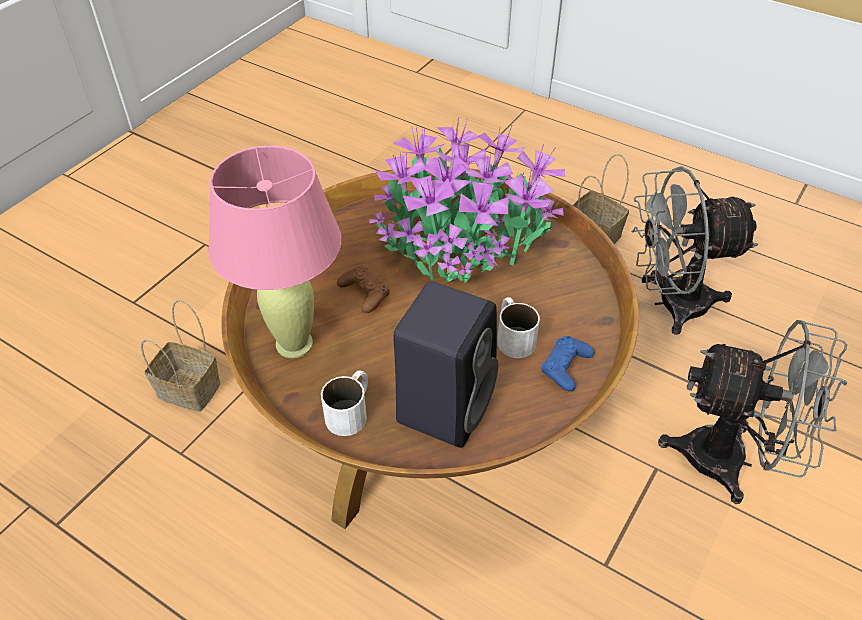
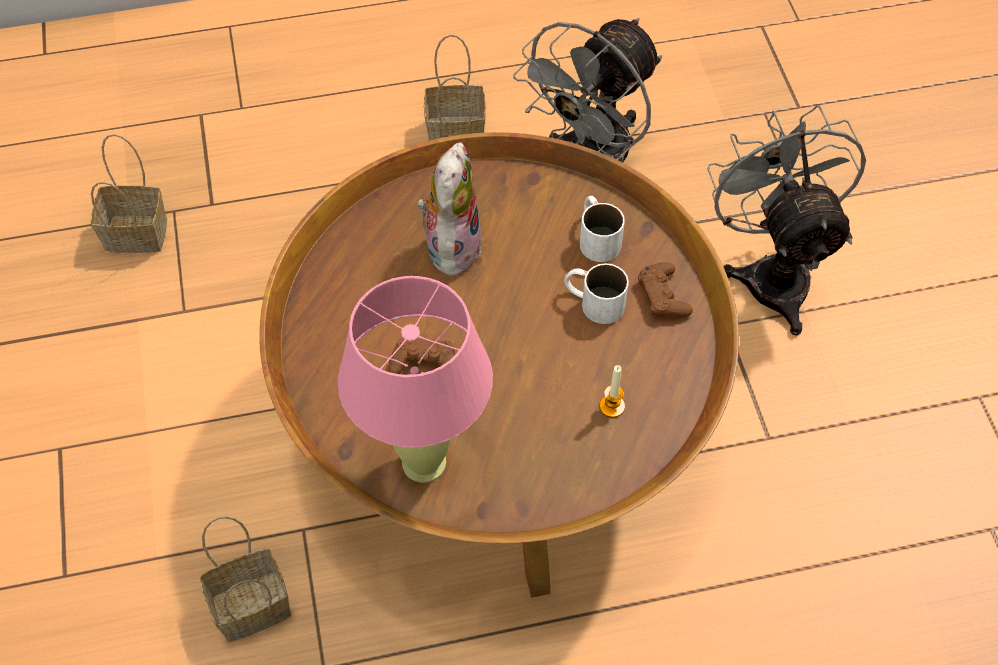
camera: 45 degrees left, 10 degrees up
(351, 410) = (546, 477): white mug -> white mug (596, 236)
(361, 174) = (138, 232): none -> basket
(446, 404) = (612, 406): black speaker -> candle
(462, 244) = (451, 245): potted plant -> plush toy
(565, 367) = (663, 296): blue game controller -> brown game controller
(731, 461) = (771, 272): grey fan -> grey fan turned 75 degrees counterclockwise

